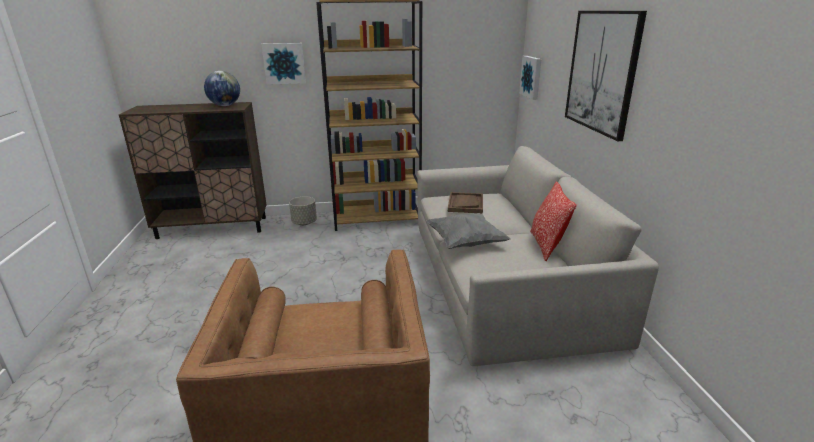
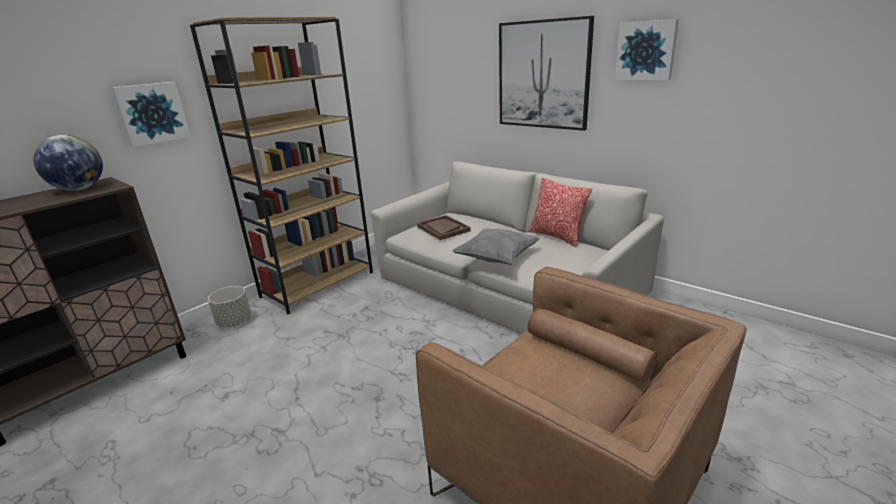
camera: 40 degrees left, 0 degrees up
(532, 77) = (429, 96): picture -> picture (646, 50)

